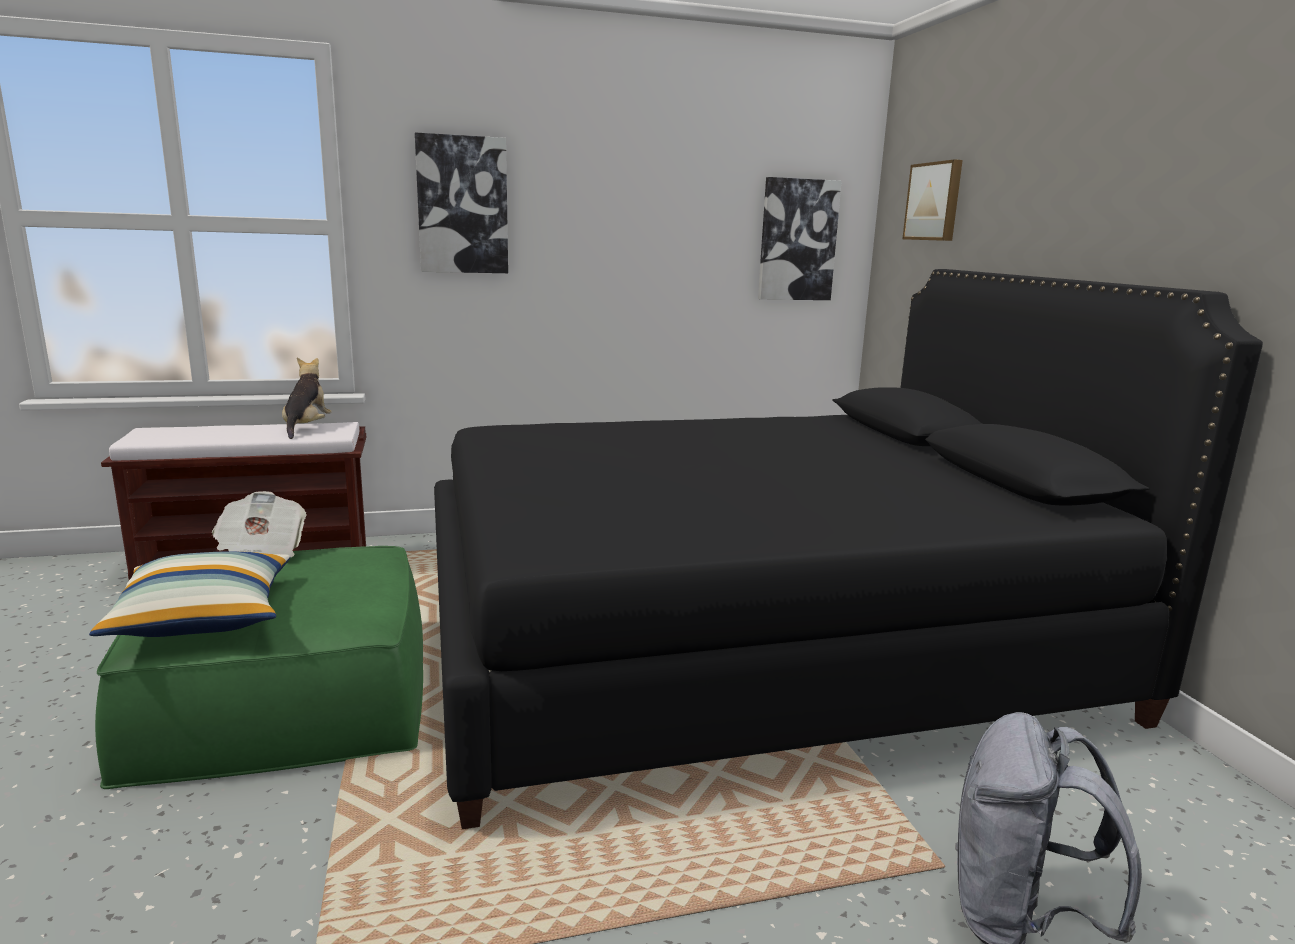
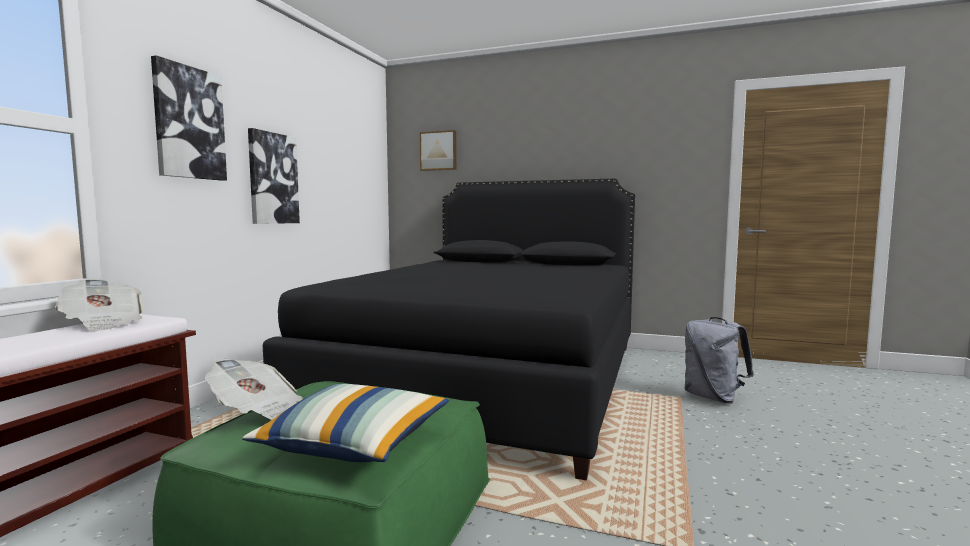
camera: 55 degrees left, 10 degrees down
(306, 427) = (103, 323): plush toy -> newspaper
(797, 240) = (362, 170): picture -> picture (272, 178)

